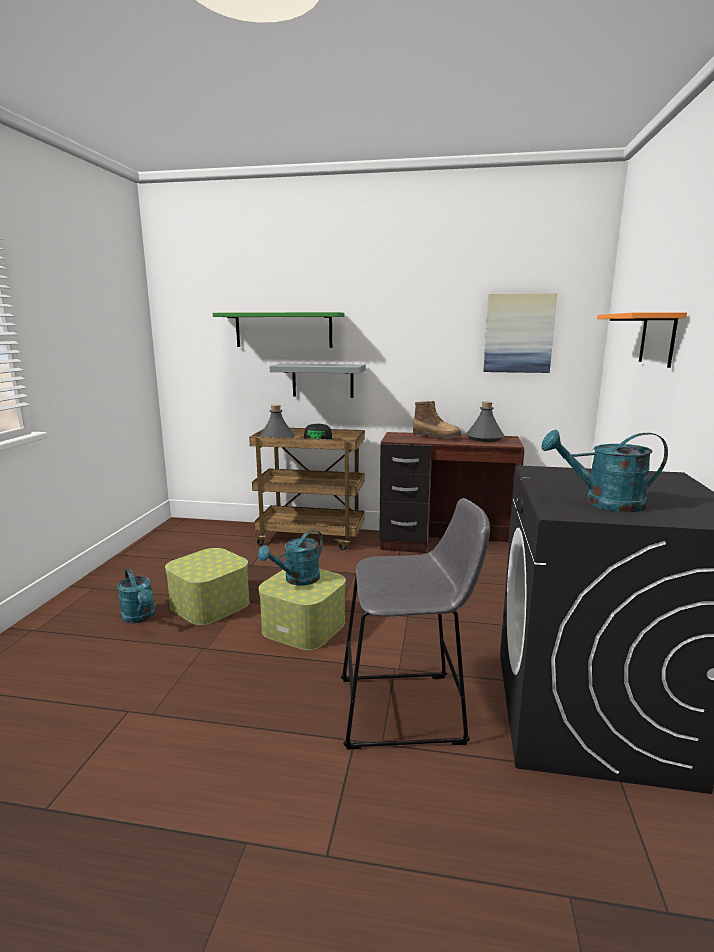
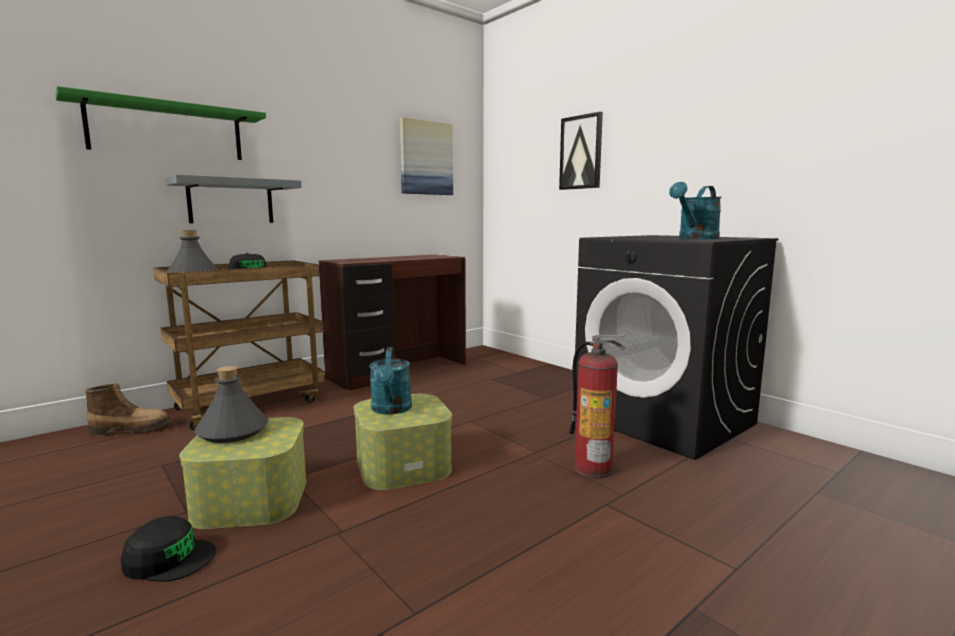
camera: 50 degrees left, 5 degrees down
(140, 617) = (169, 559): turquoise watering can -> black cap
(408, 710) = (593, 469): grey stool -> fire extinguisher
(437, 437) = (379, 258): boot -> boot (131, 429)
(484, 438) = (420, 256): grey bottle -> grey bottle (232, 432)
(657, 339) = (581, 152): orange shelf -> picture

